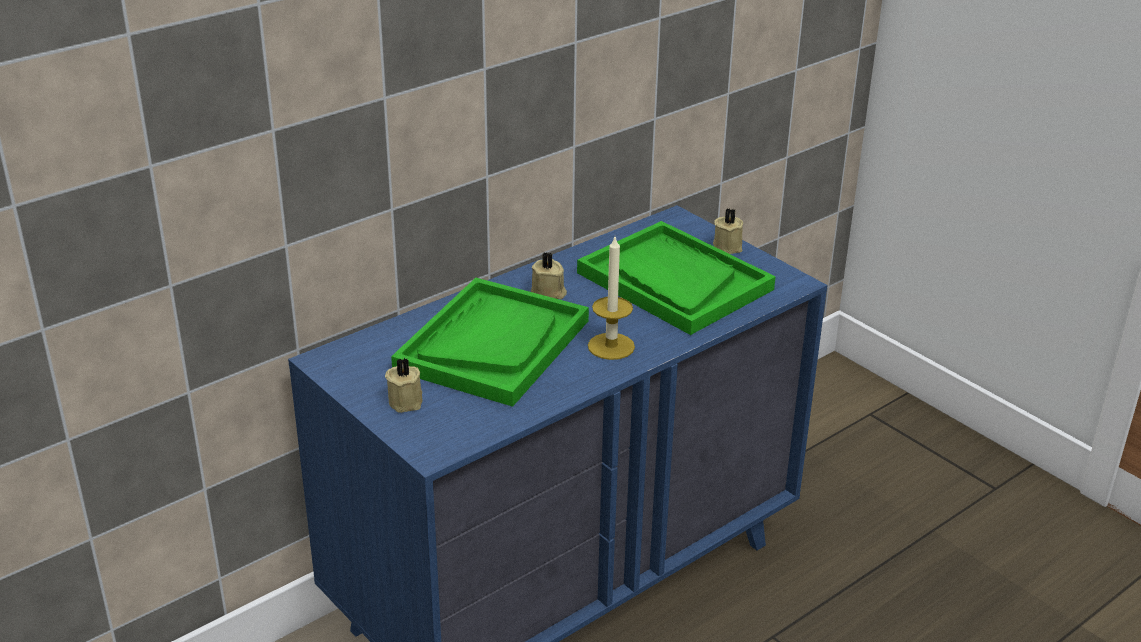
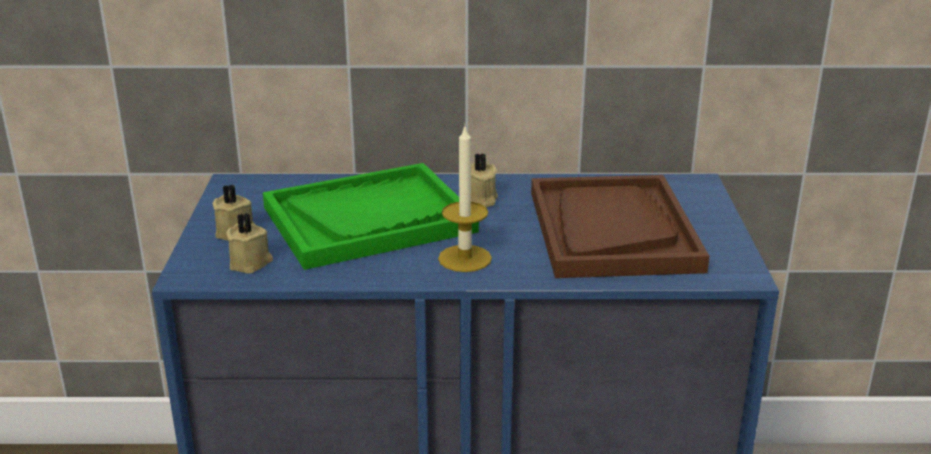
camera: 40 degrees right, 5 degrees down
(674, 281) = (612, 230): green tray -> brown tray
(728, 246) = (717, 221): beige candle -> beige candle (251, 263)

